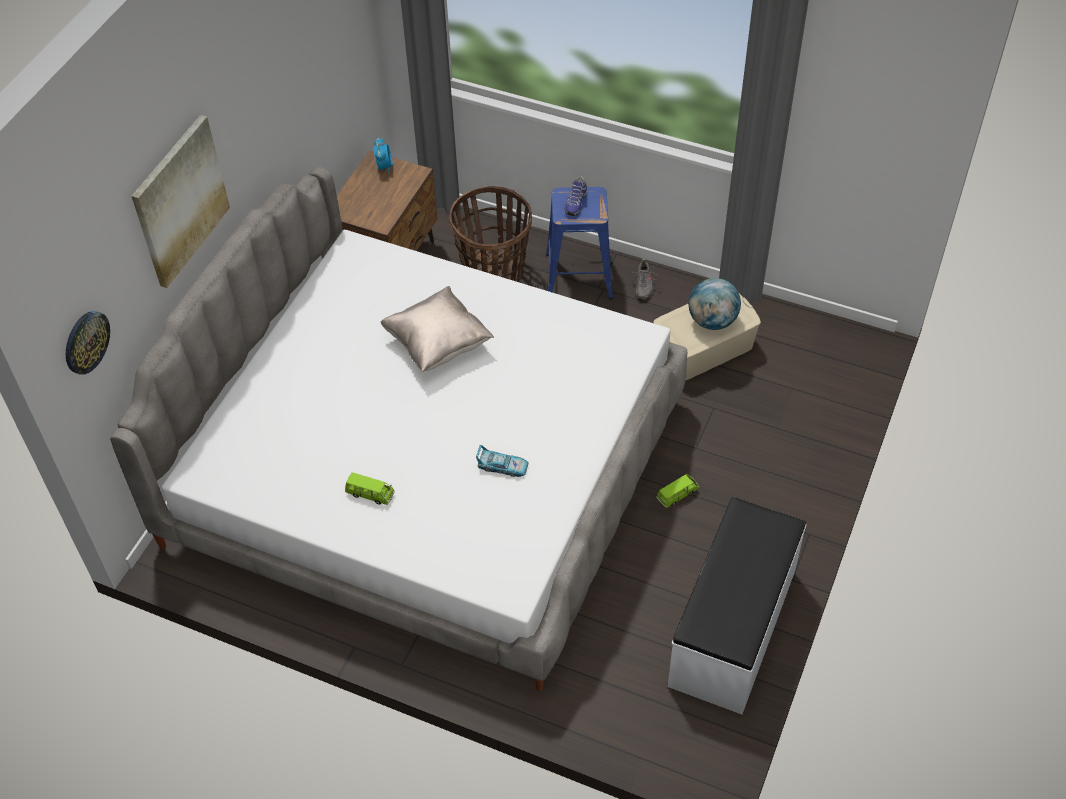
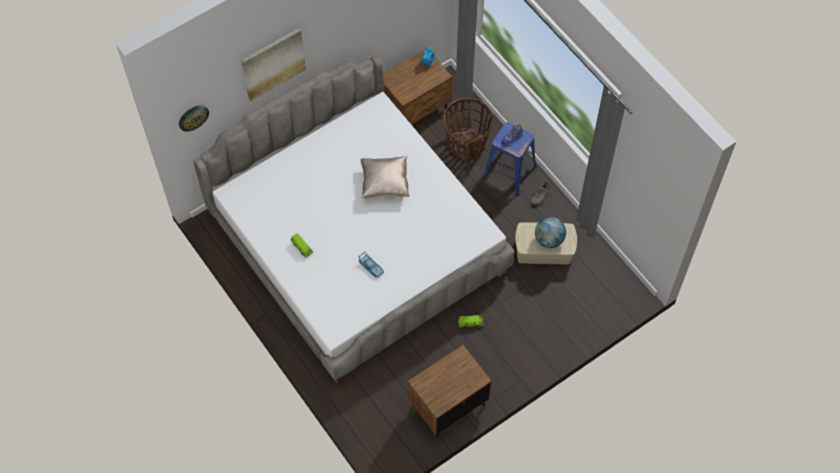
camera: 30 degrees right, 10 degrees up
(734, 628) = (447, 405): white bench -> brown nightstand

